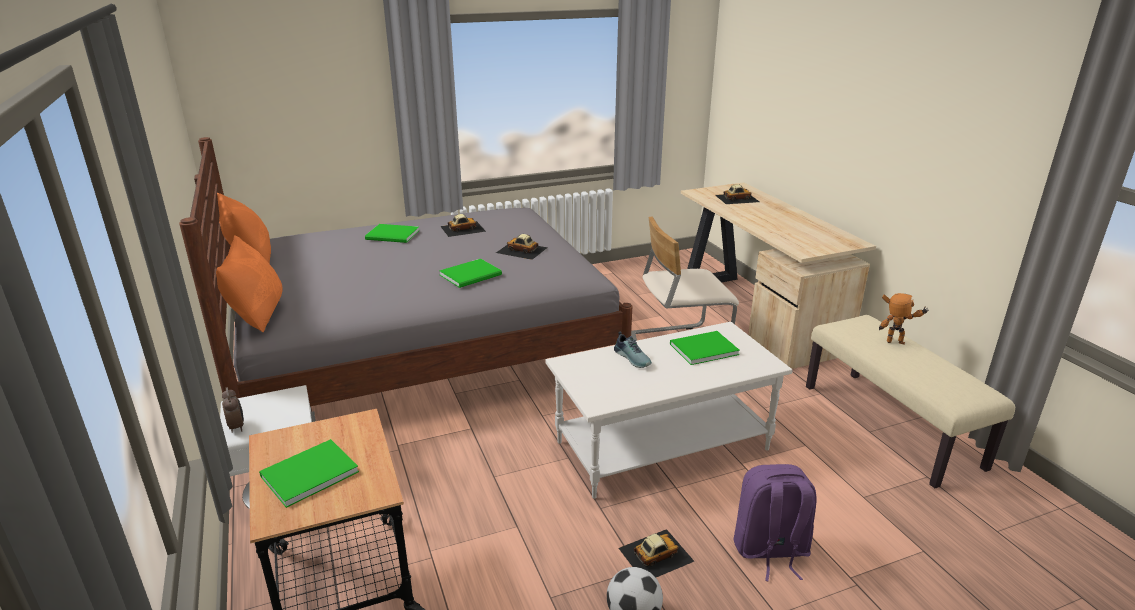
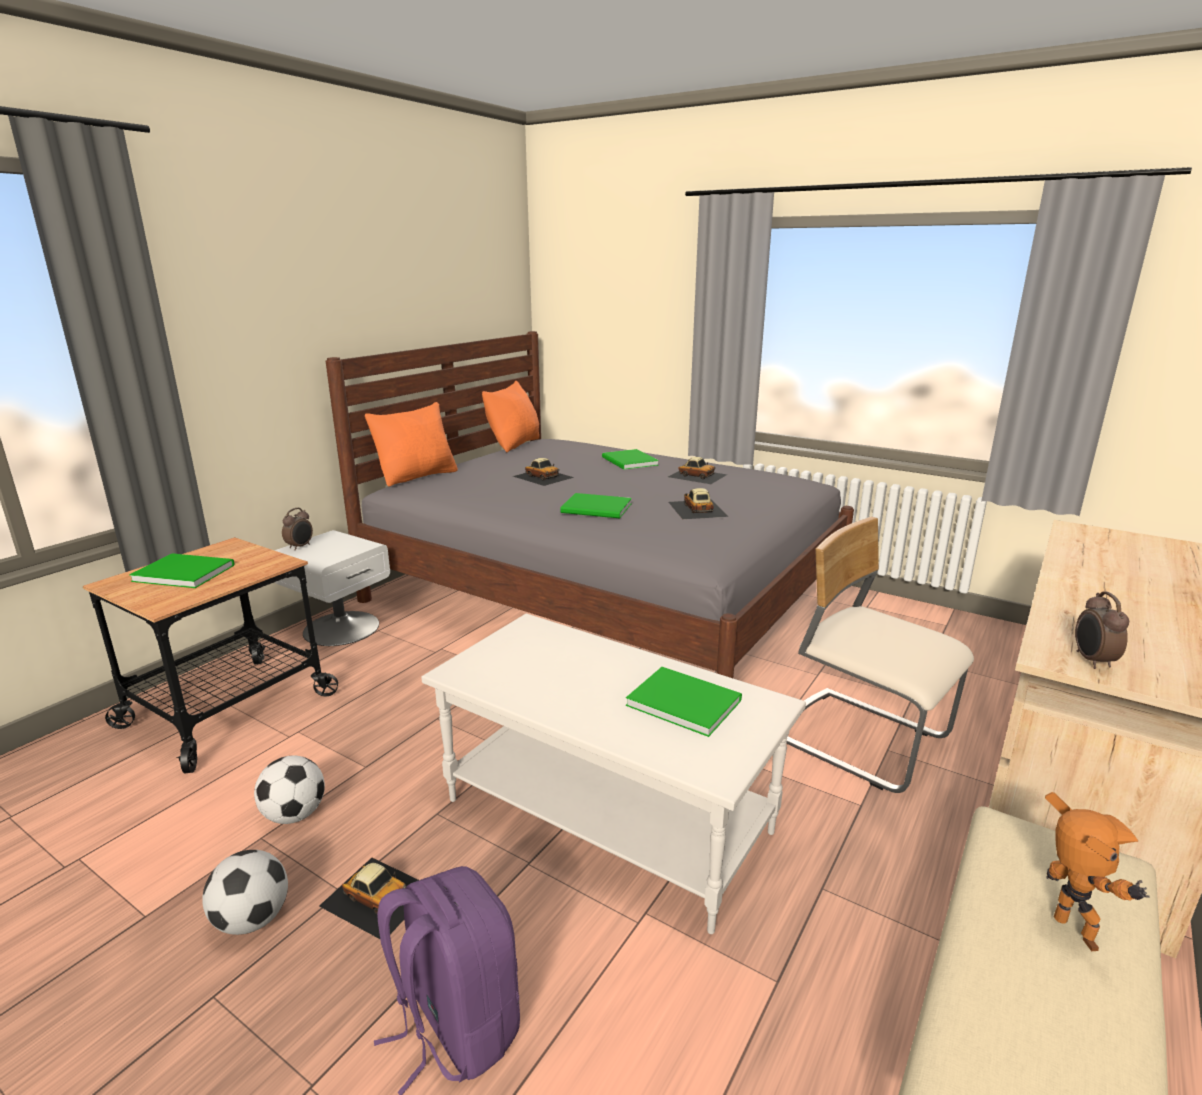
camera: 55 degrees right, 5 degrees down
(539, 574) = (295, 814): none -> football
(633, 358) = (591, 660): shoe -> none
(736, 198) = (1134, 556): toy car -> toy car (543, 476)
(812, 247) = (1092, 661): none -> alarm clock

